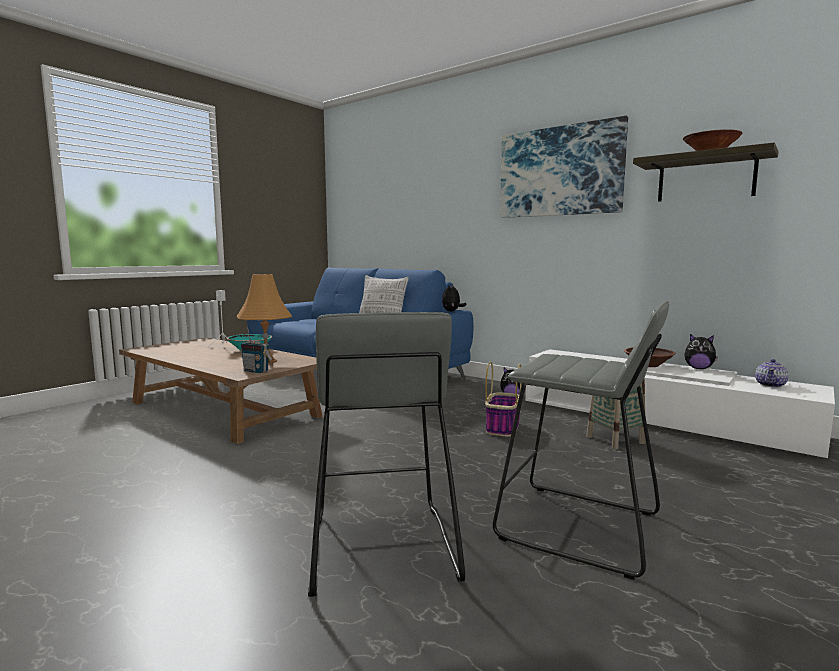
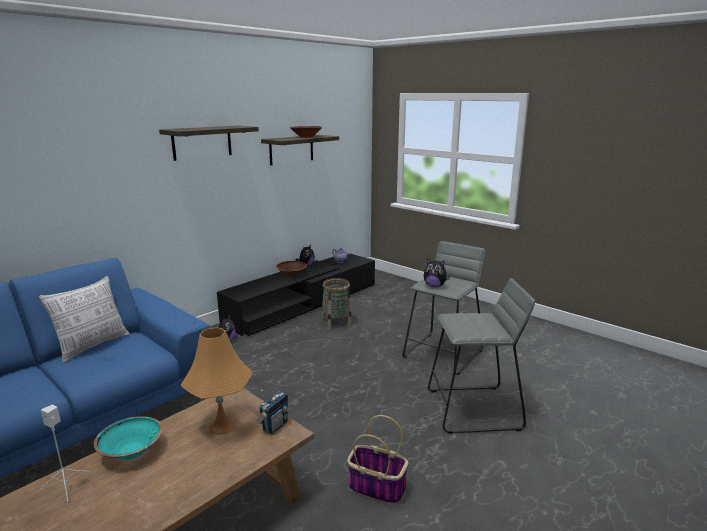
camera: 85 degrees left, 10 degrees up
(452, 311) = (145, 294): plush toy -> plush toy (434, 286)
(502, 427) = (302, 354): basket -> basket (375, 487)
(559, 171) = (202, 142): picture -> shelf
(658, 418) = (304, 303): white tv stand -> black tv stand

